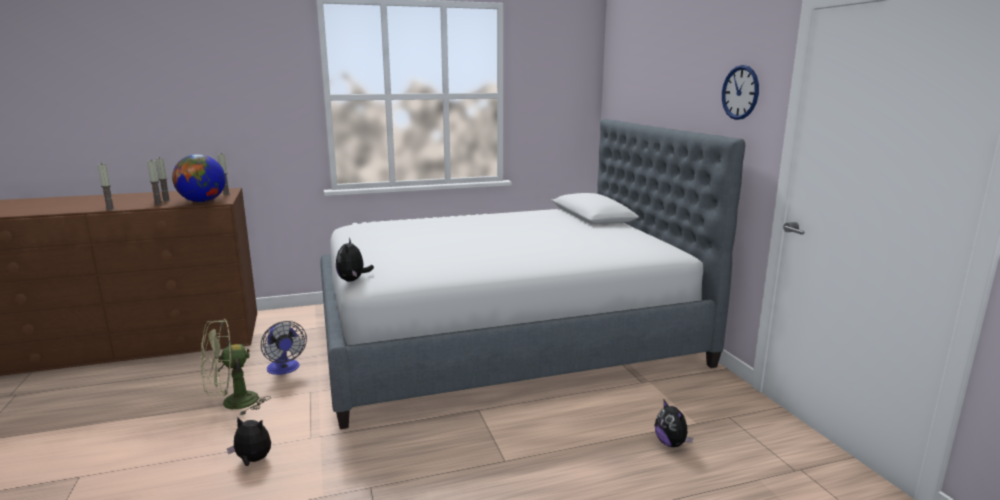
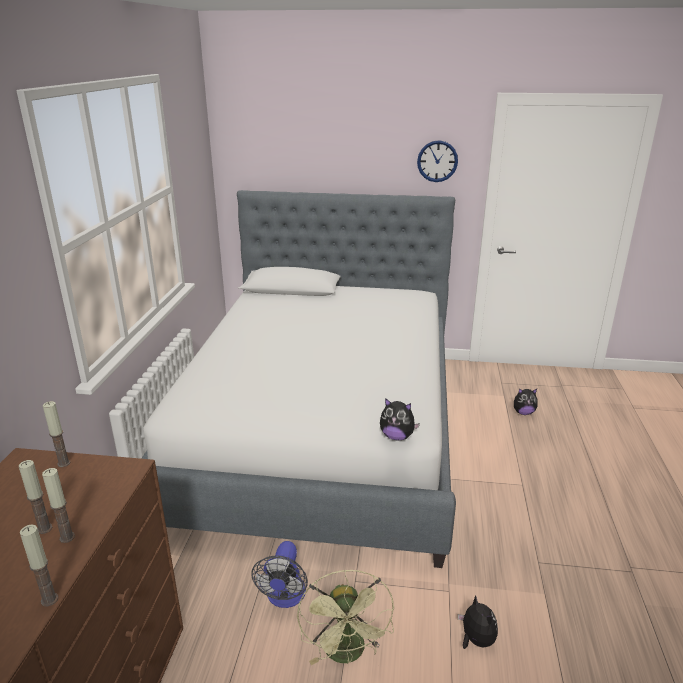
camera: 65 degrees left, 10 degrees up
(202, 201) = (102, 487): globe -> none
(253, 461) = (476, 640): plush toy -> plush toy turned 120 degrees clockwise
(284, 369) = (285, 597): fan -> fan turned 105 degrees clockwise

